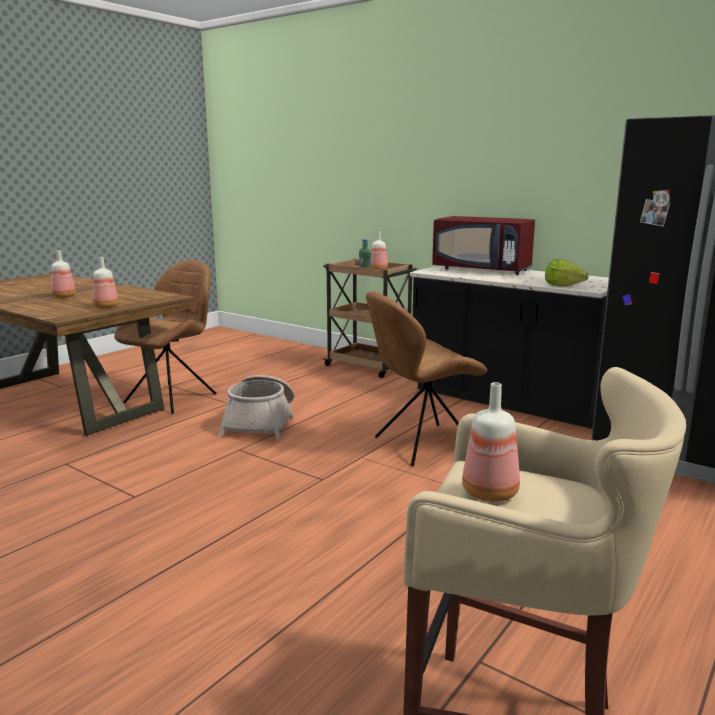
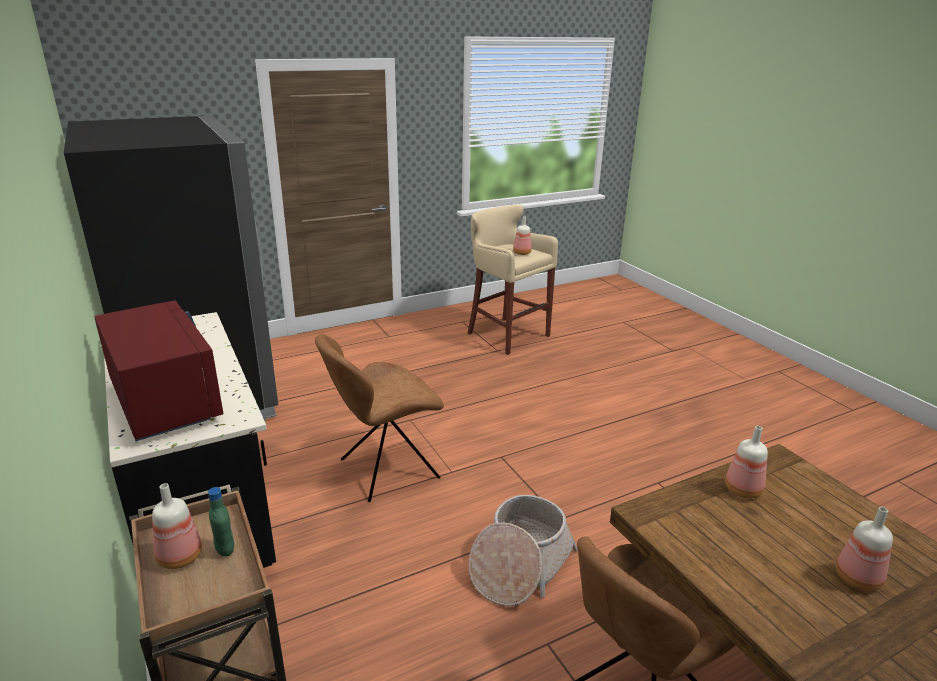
camera: 155 degrees left, 10 degrees up
(422, 445) = (385, 470): brown chair -> brown chair turned 150 degrees clockwise
(563, 285) = (207, 331): lettuce -> none

